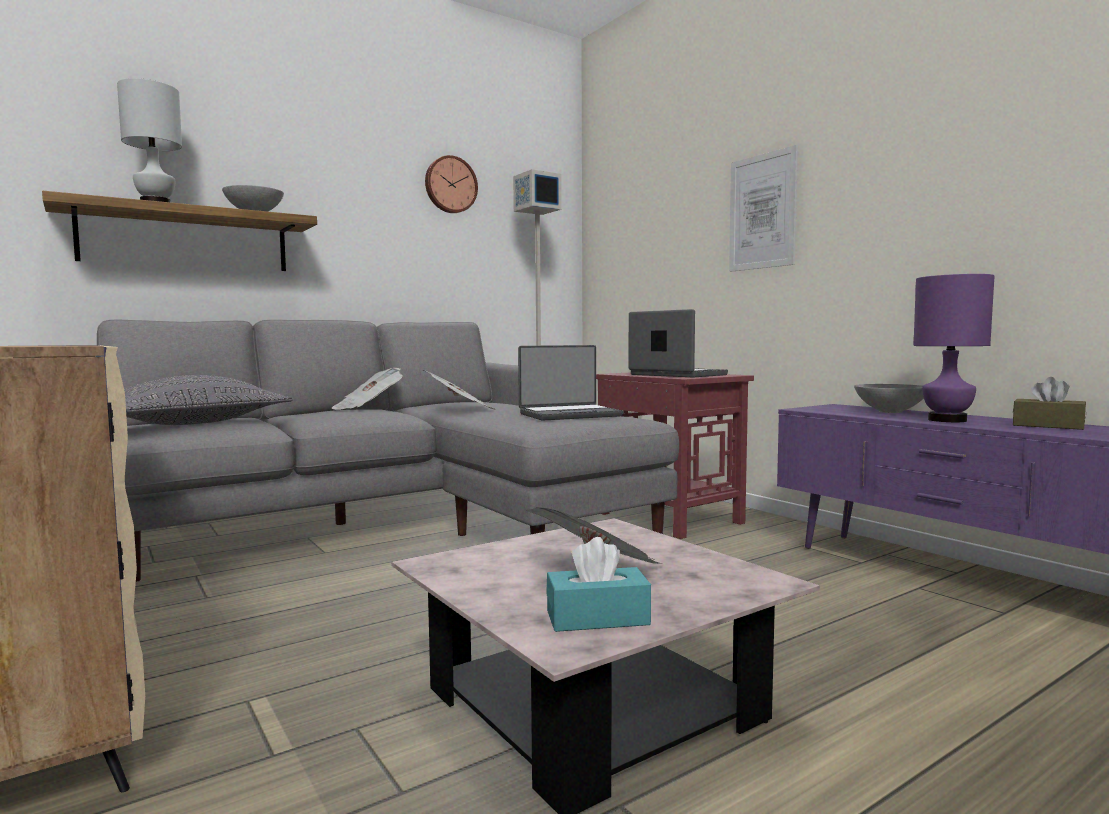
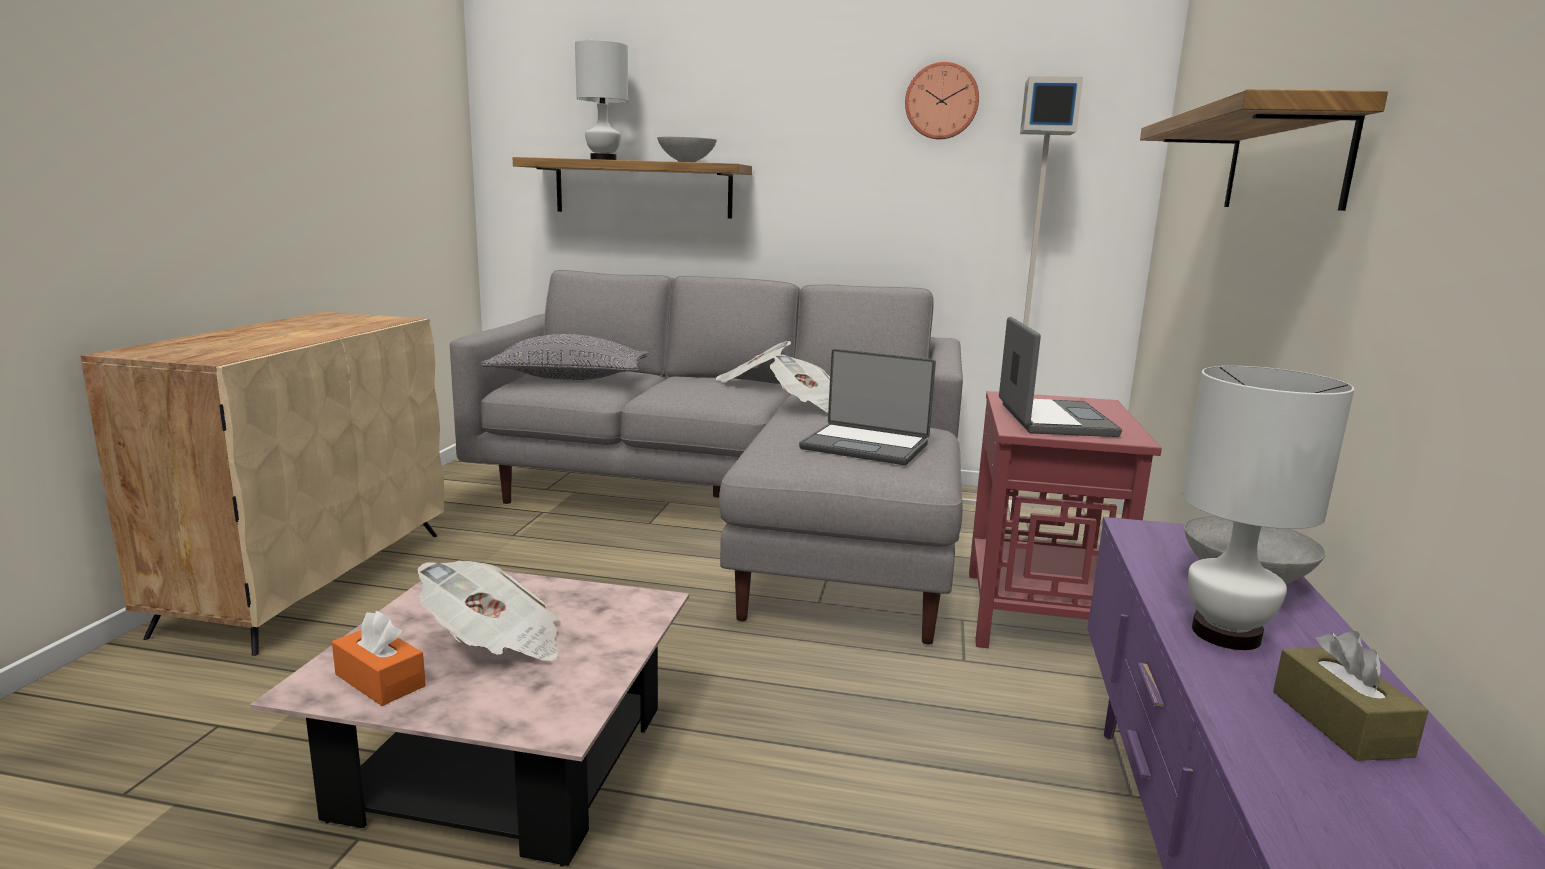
camera: 45 degrees right, 10 degrees up
(597, 618) = (380, 680): turquoise tissue box -> orange tissue box
(762, 211) = (1284, 162): picture -> shelf
(948, 420) = (1227, 635): purple table lamp -> white table lamp

